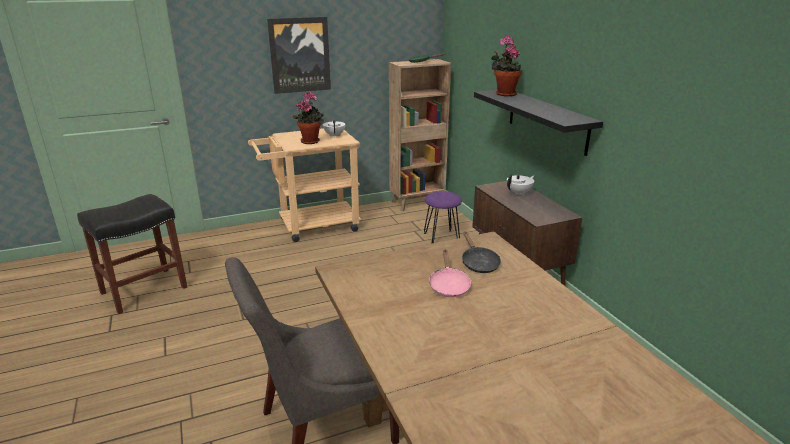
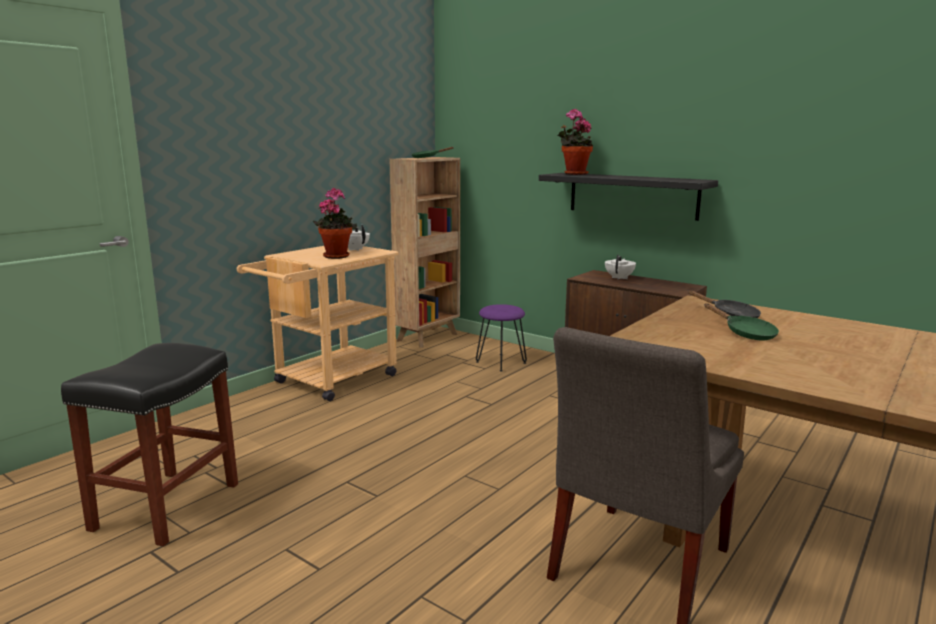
camera: 30 degrees left, 10 degrees down
(300, 55) = (294, 146): picture -> none
(448, 285) = (745, 333): pink frying pan -> green frying pan

